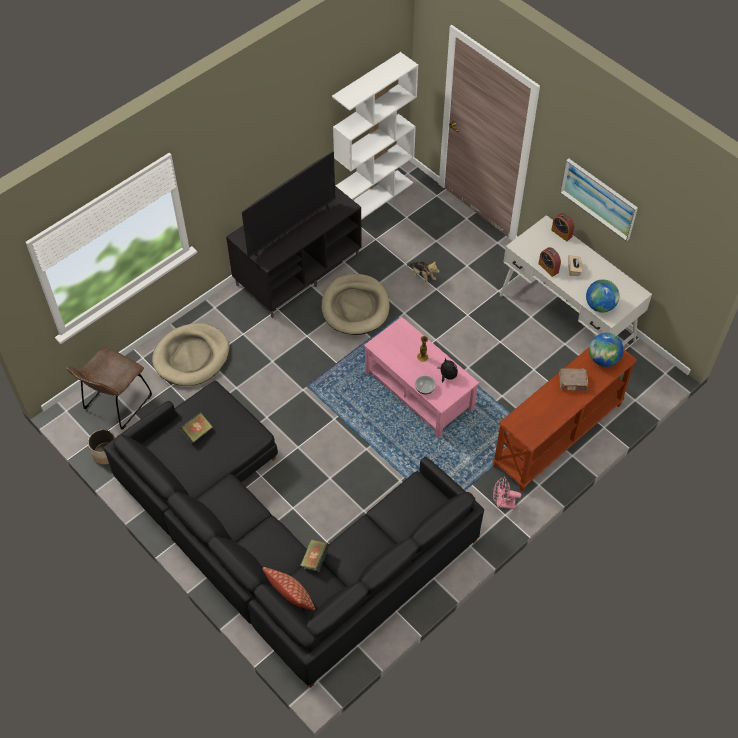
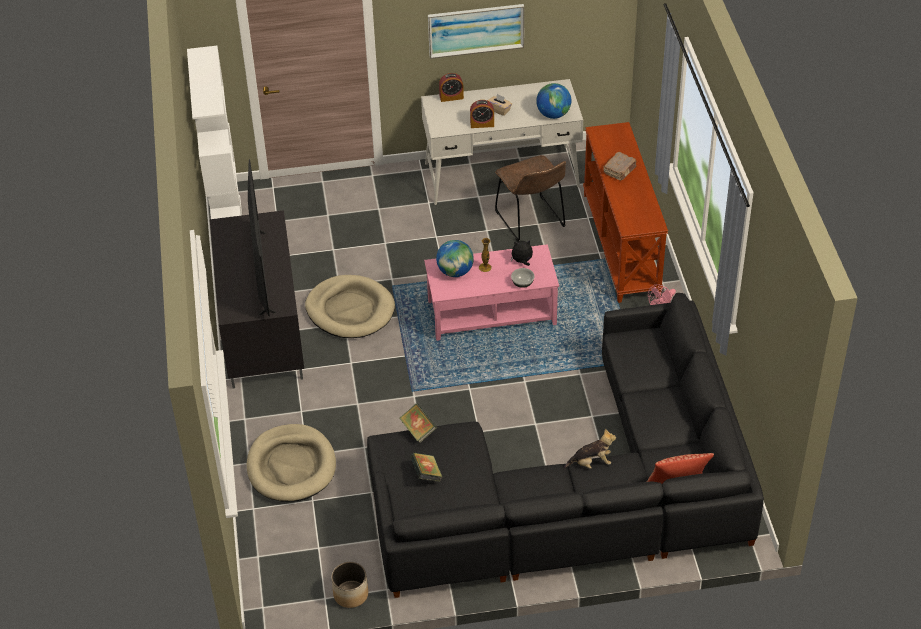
camera: 55 degrees left, 10 degrees down
(115, 404) = (294, 558): brown chair -> brown chair (531, 221)
(315, 559) = (646, 450): book -> book (418, 430)
(422, 276) = (361, 245): plush toy -> plush toy (591, 463)
(603, 359) = (611, 141): globe -> globe (455, 272)

